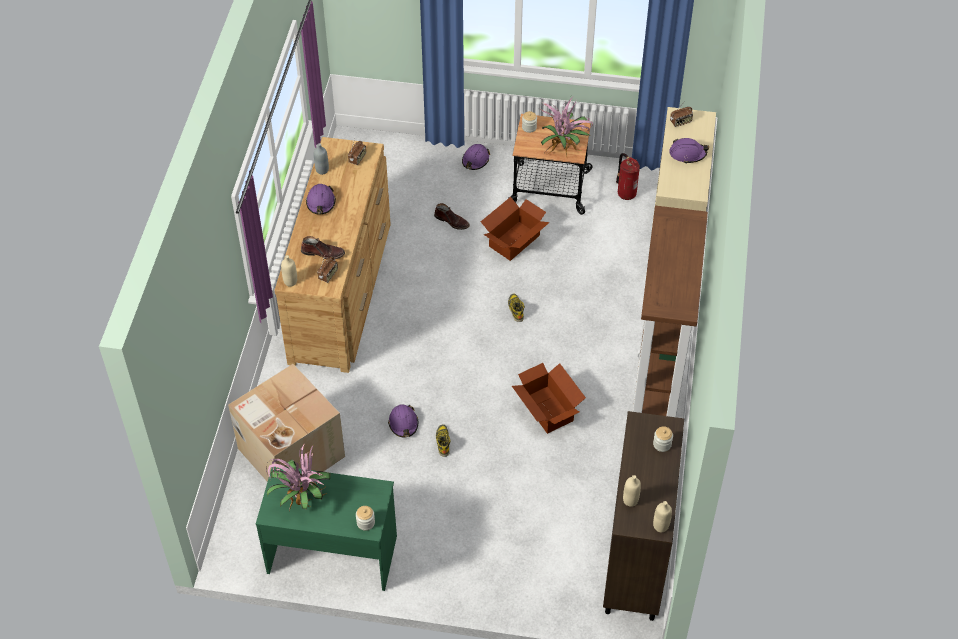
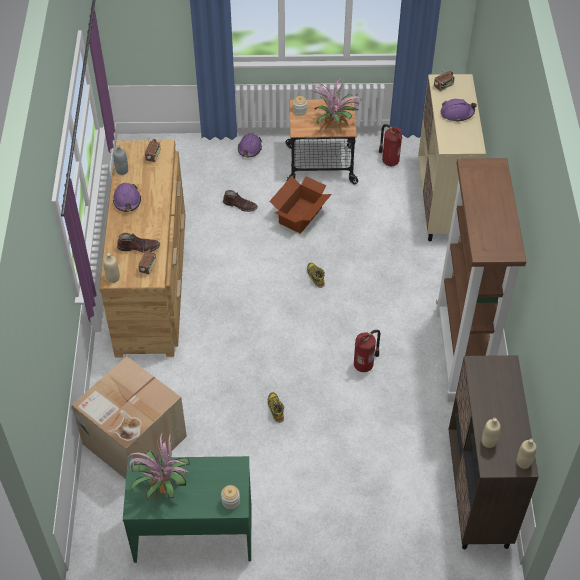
camera: 10 degrees left, 0 degrees up
(403, 423) = (235, 397): purple hard hat -> none
(547, 410) = (364, 365): cardboard box -> fire extinguisher
(662, 444) = (504, 383): jar -> none

